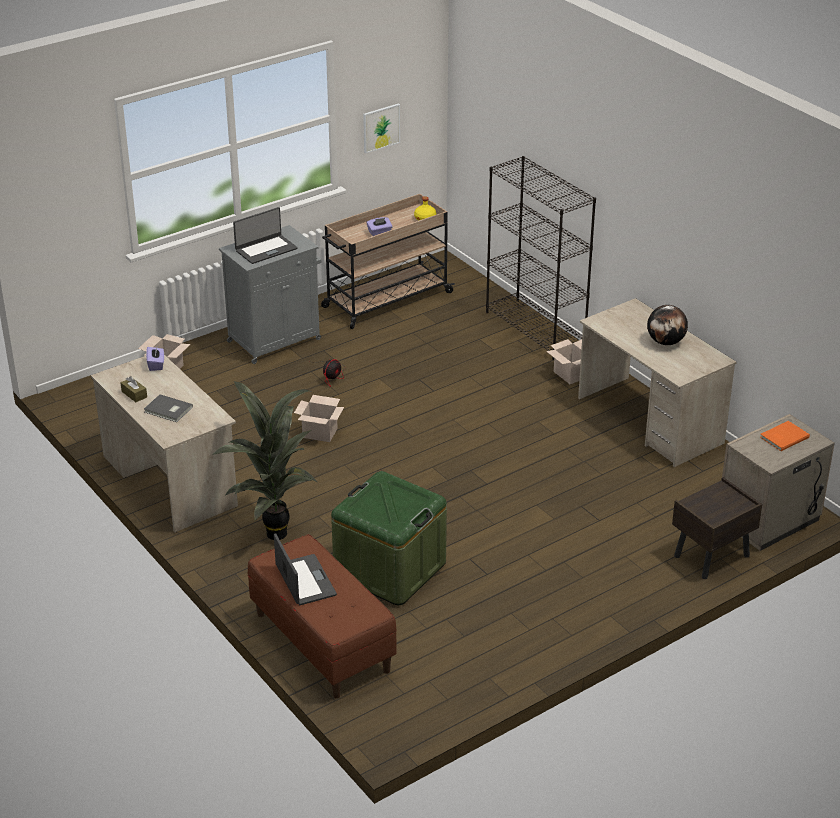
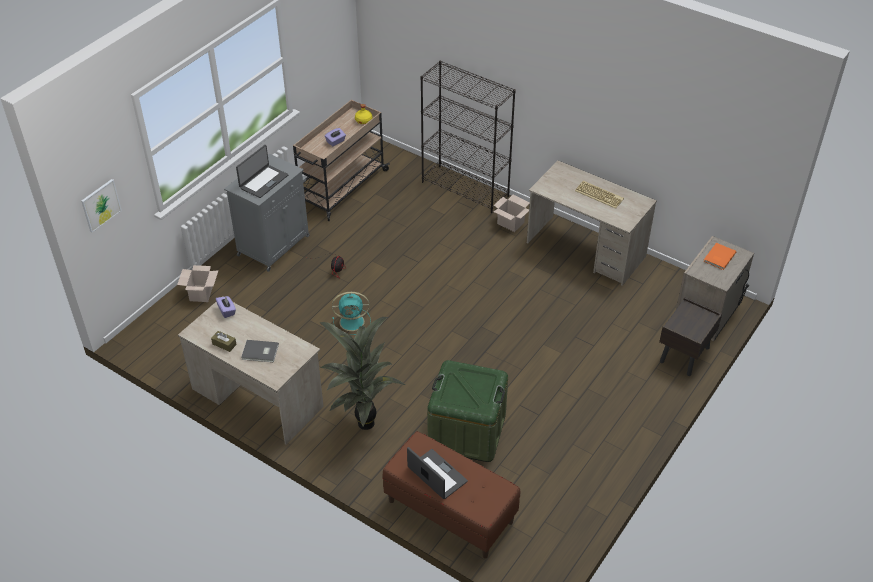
camera: 20 degrees left, 10 degrees up
(321, 433) = (353, 322): cardboard box -> turquoise fan
(381, 128) = (316, 55): picture -> picture (101, 205)
(666, 342) = (600, 195): globe -> keyboard

